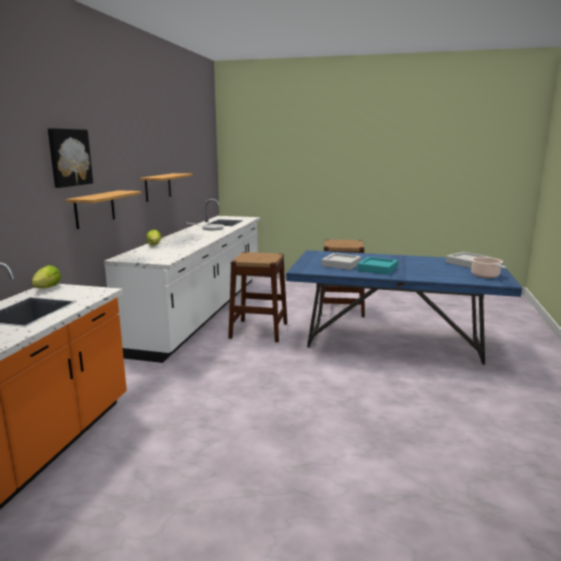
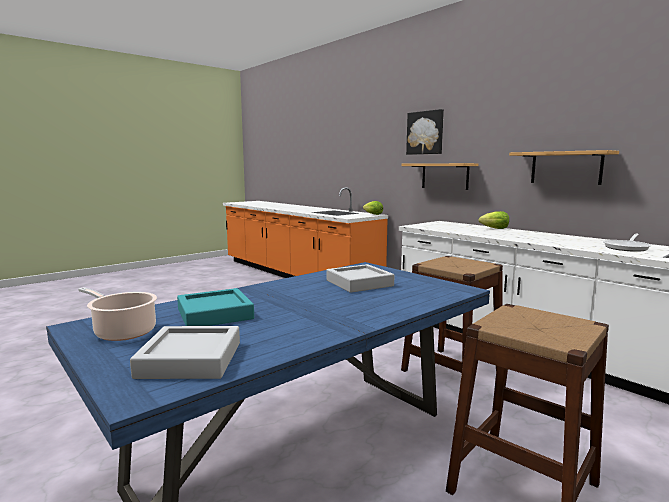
camera: 125 degrees right, 5 degrees down
(377, 269) = (304, 291): turquoise tray -> turquoise tray (215, 314)

